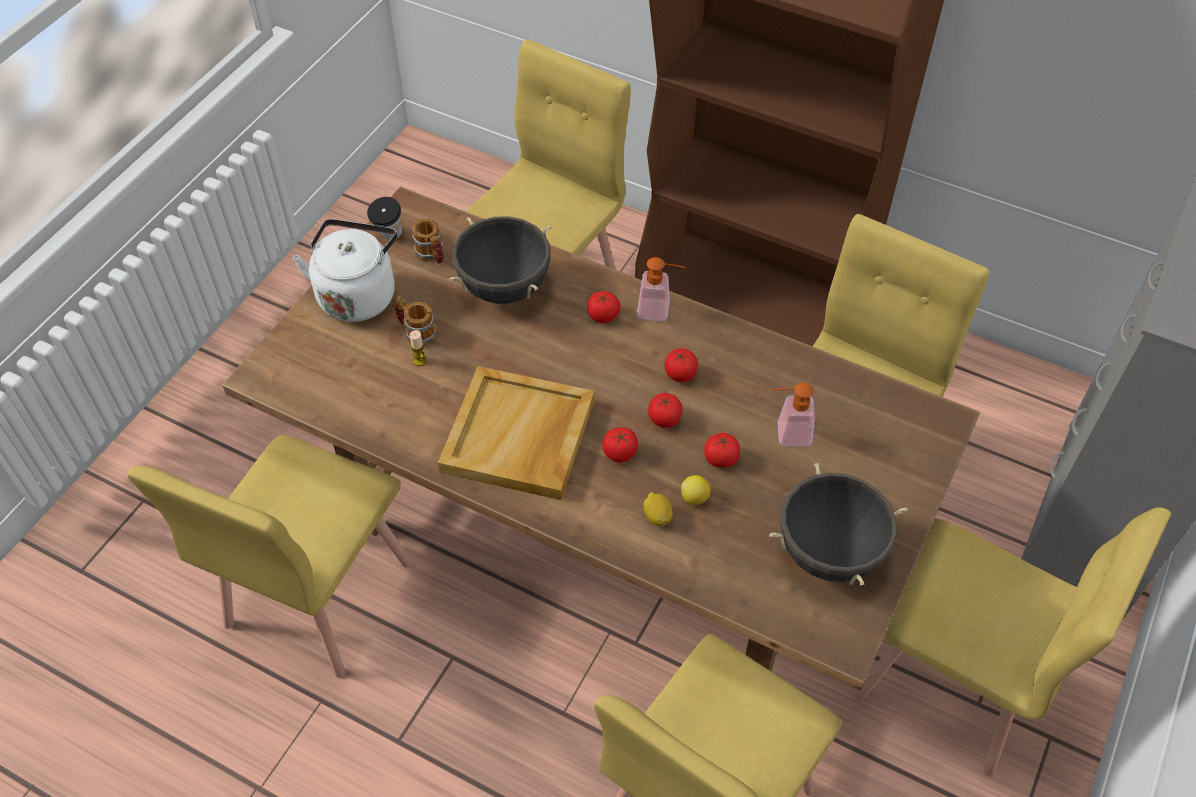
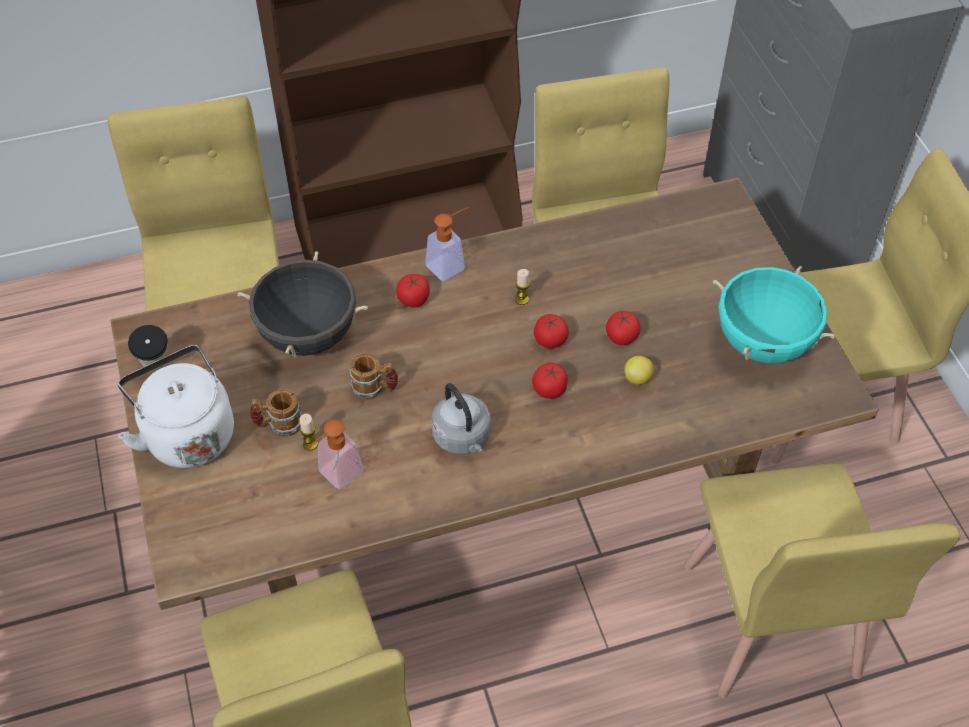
camera: 45 degrees left, 0 degrees up
(432, 255) = (214, 354): mug -> mug (374, 388)
(519, 437) = (463, 438): beige tray -> grey kettle
(657, 516) = (629, 412): lemon -> none
(680, 374) = (522, 299): tomato -> candle
(786, 434) = (642, 285): soap dispenser -> soap dispenser (335, 476)
(829, 553) = (763, 343): black cooking pot -> turquoise cooking pot

